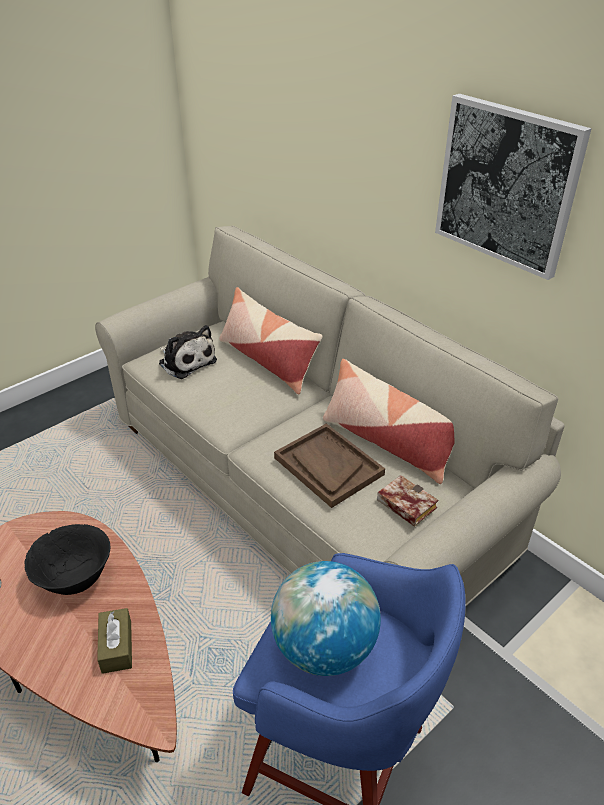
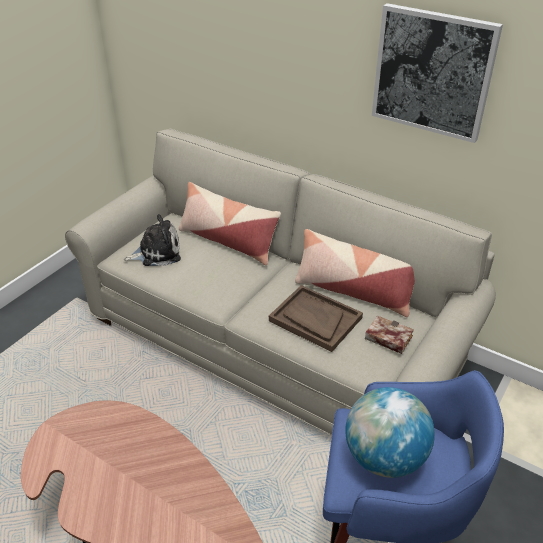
camera: 15 degrees left, 0 degrees up
(75, 579) = (130, 456): black bowl -> none
(117, 646) = (191, 502): brown tissue box -> none
(186, 361) = (157, 252): plush toy -> plush toy turned 45 degrees counterclockwise

